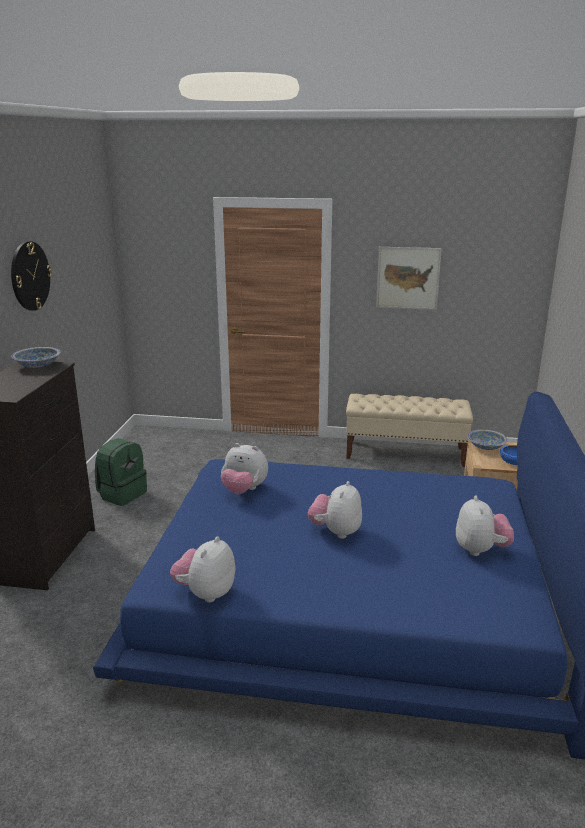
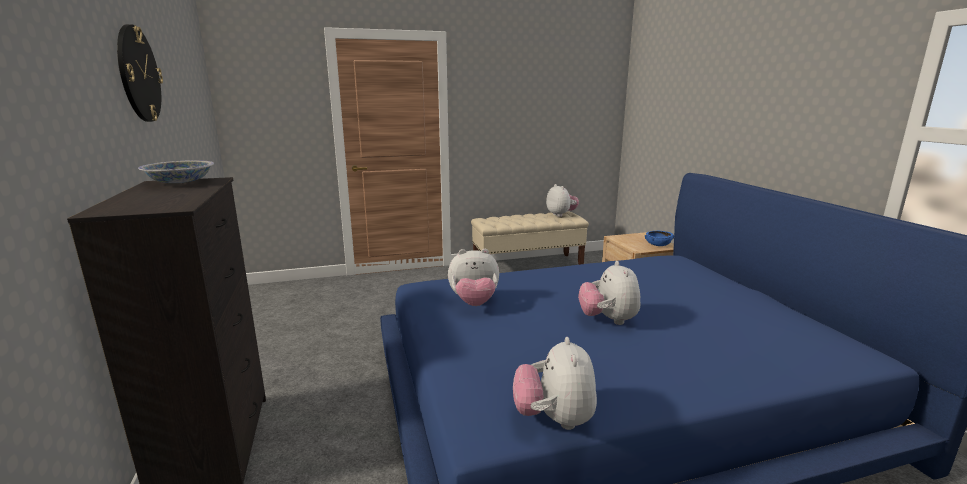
camera: 25 degrees left, 5 degrees down
(122, 494) = (275, 353): green backpack -> none
(408, 278) = (516, 106): picture -> none
(480, 550) = (741, 307): plush toy -> plush toy (561, 215)
(486, 447) = (624, 238): bowl -> none

